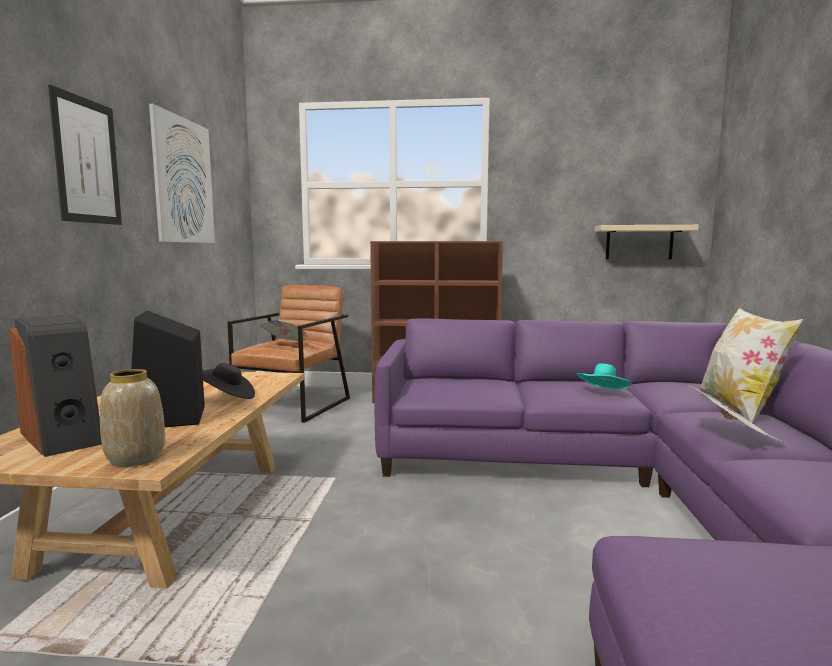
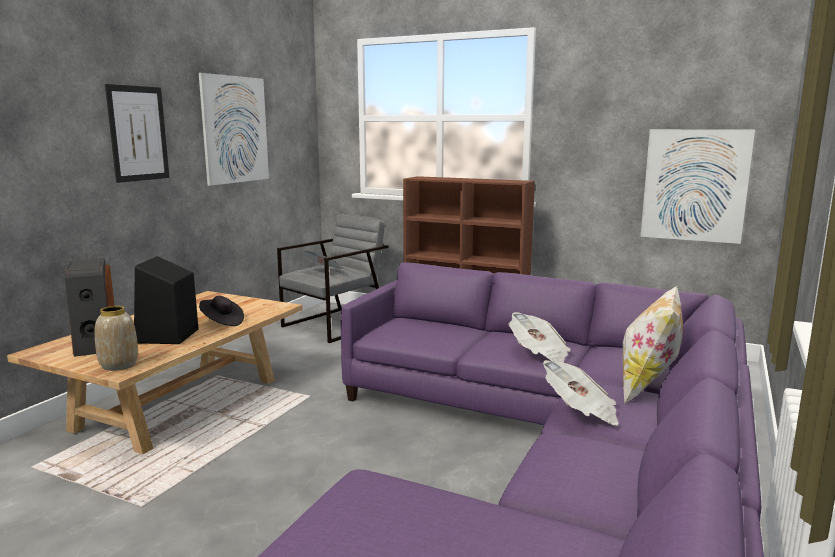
camera: 20 degrees right, 5 degrees up
(294, 405) = (335, 325): brown armchair -> grey armchair
(603, 393) = (539, 354): turquoise hat -> newspaper
(639, 242) = (694, 185): beige shelf -> picture

